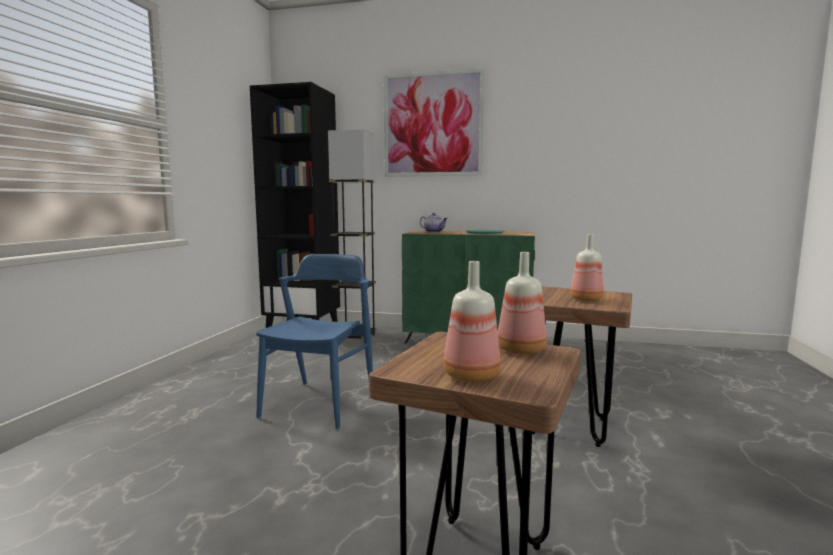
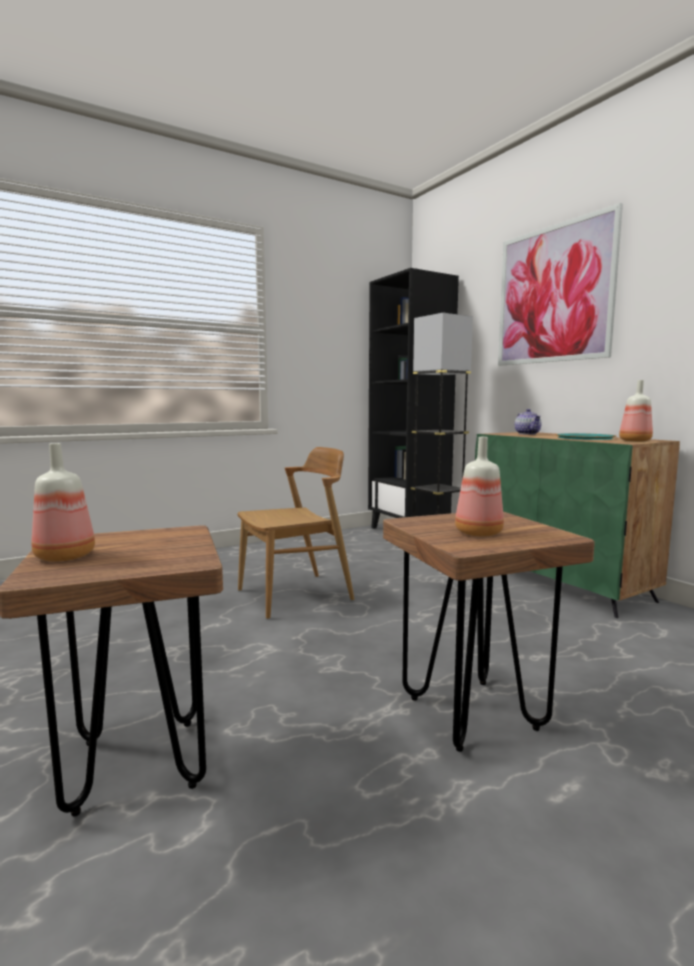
camera: 45 degrees right, 0 degrees up
(320, 403) = (295, 595): blue chair -> brown chair
(521, 351) = (173, 553): bottle -> bottle (634, 441)

